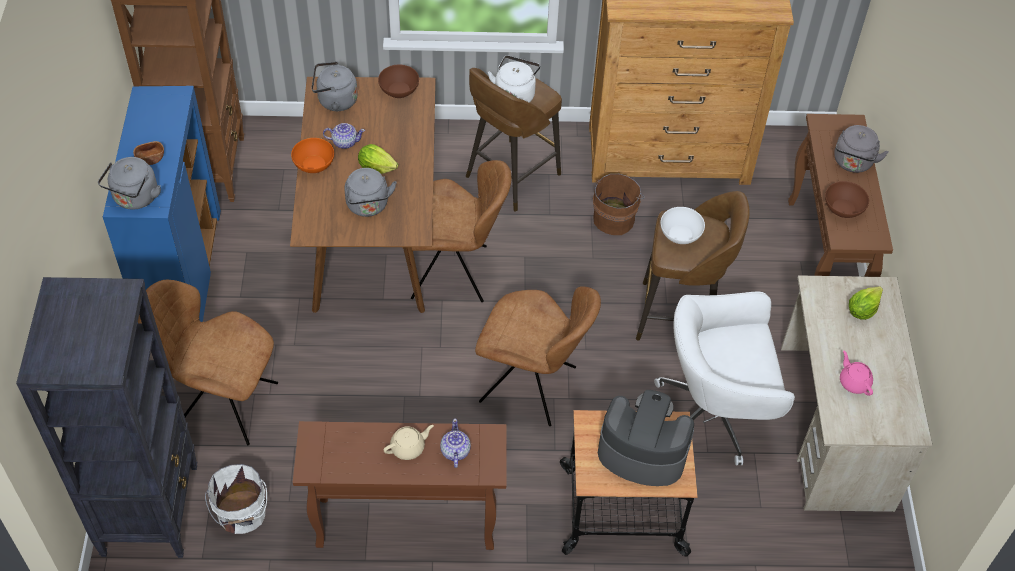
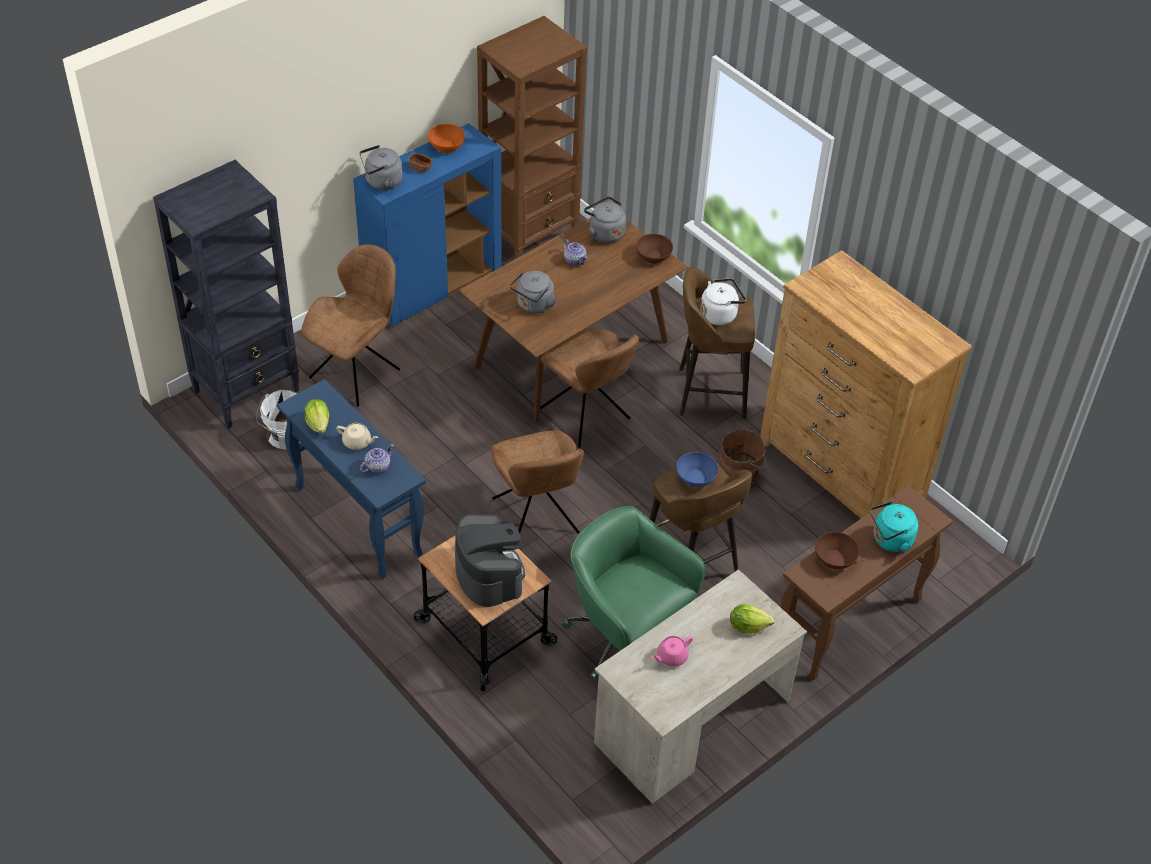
camera: 50 degrees right, 5 degrees down
(224, 403) = (357, 372): brown chair -> brown chair turned 60 degrees clockwise
(314, 164) = (538, 258): orange bowl -> orange bowl (446, 146)
(376, 167) = (571, 288): lettuce -> lettuce (318, 423)
(404, 524) = (357, 520): brown console table -> blue console table
(680, 234) = (696, 478): white bowl -> blue bowl
(715, 413) = (626, 639): white office chair -> green office chair
(852, 163) = (890, 540): grey kettle -> turquoise kettle
(854, 382) = (671, 656): pink teapot -> pink teapot turned 150 degrees counterclockwise

